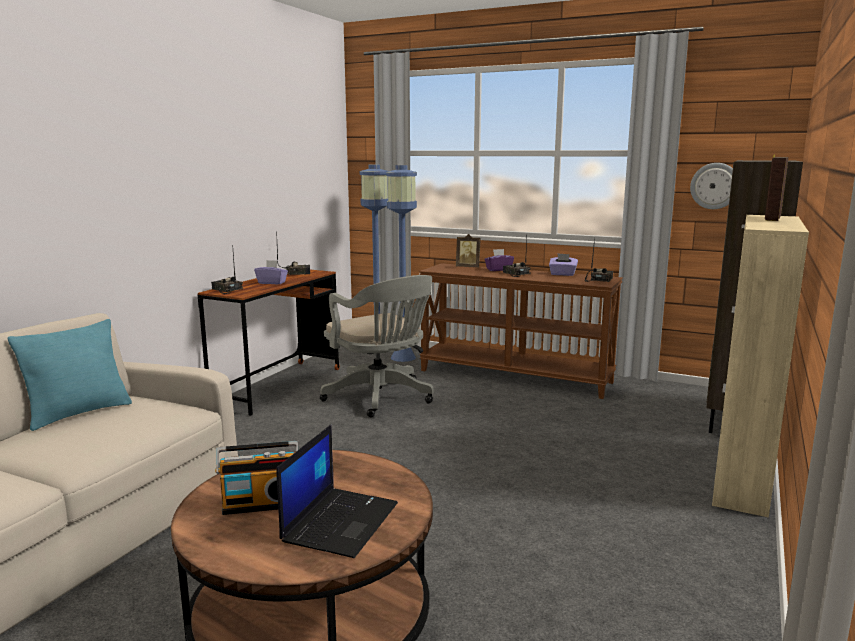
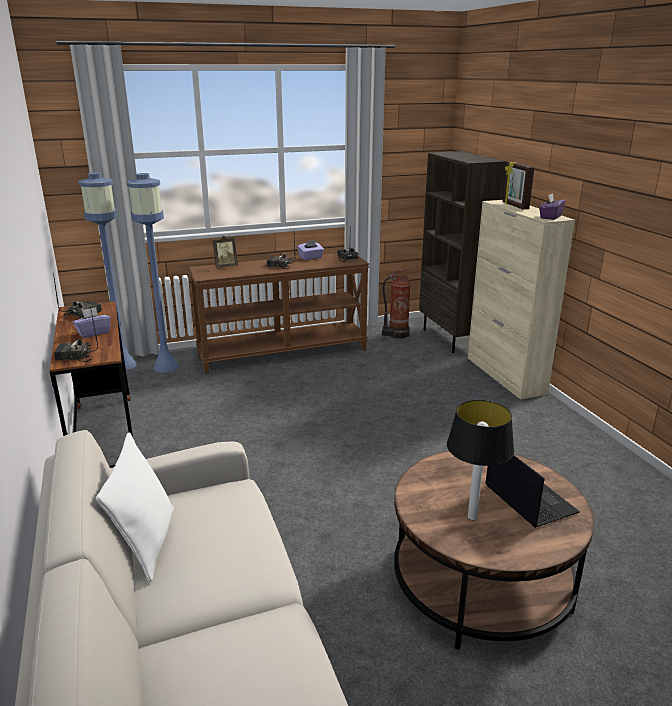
camera: 45 degrees left, 10 degrees up
(79, 413) = (147, 543): turquoise pillow -> white pillow
(260, 504) = (471, 516): radio -> table lamp
(381, 398) = (220, 411): grey office chair -> none
(498, 269) = (255, 264): purple tissue box -> purple tissue box (550, 217)
(669, 396) = (397, 334): none -> fire extinguisher
(714, 186) = (401, 170): wall clock -> none

